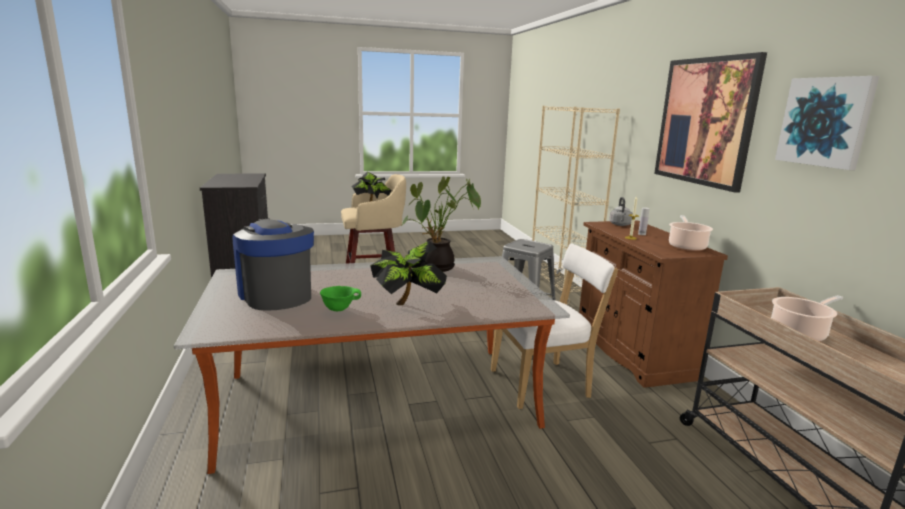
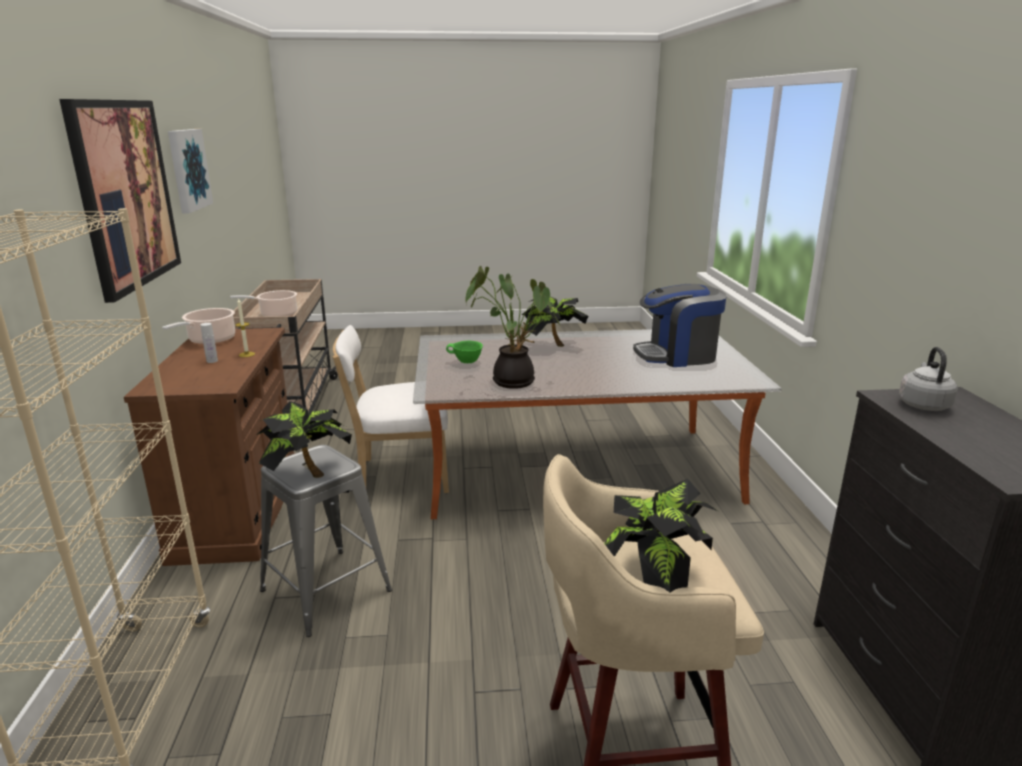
camera: 170 degrees left, 5 degrees up
(275, 295) = (677, 355): coffee machine -> coffee machine turned 105 degrees clockwise
(339, 309) = (612, 343): green bowl -> green bowl (466, 362)
(525, 243) = (306, 475): none -> potted plant
(620, 225) = (192, 382): grey kettle -> grey kettle (923, 404)

